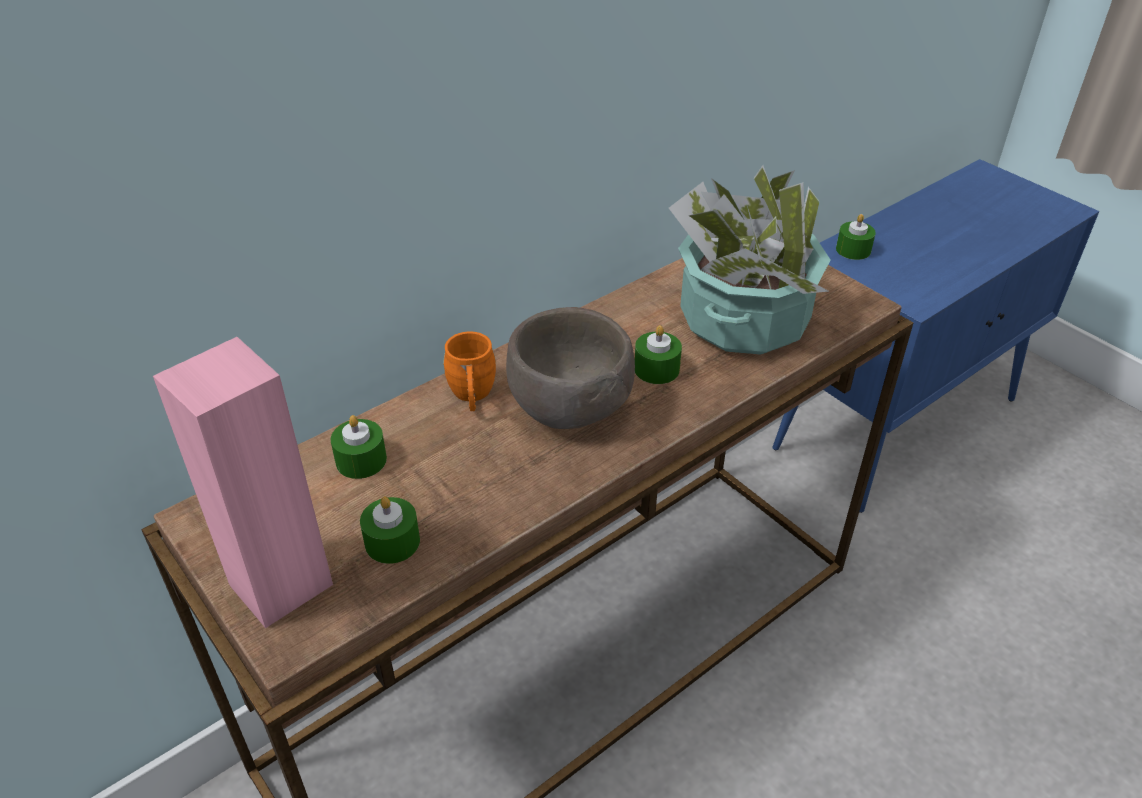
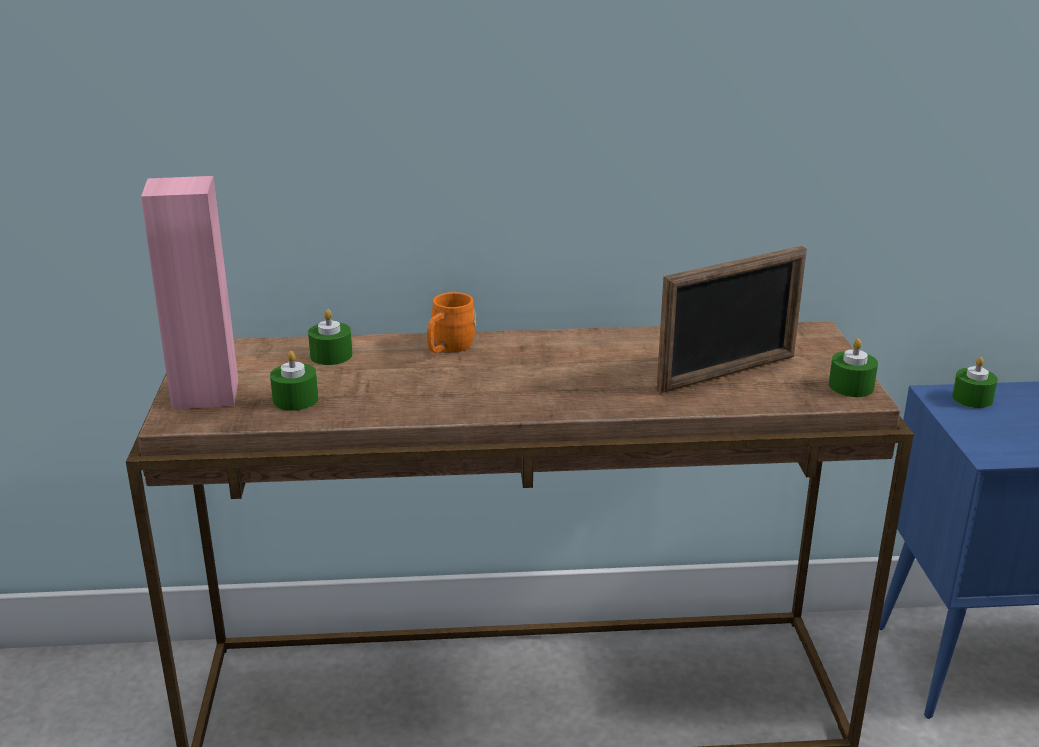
camera: 35 degrees right, 15 degrees down
(569, 410) = (508, 377): brown bowl -> none
(656, 369) = (609, 377): green candle -> green candle (851, 386)
(743, 320) = (728, 373): potted plant -> picture frame

